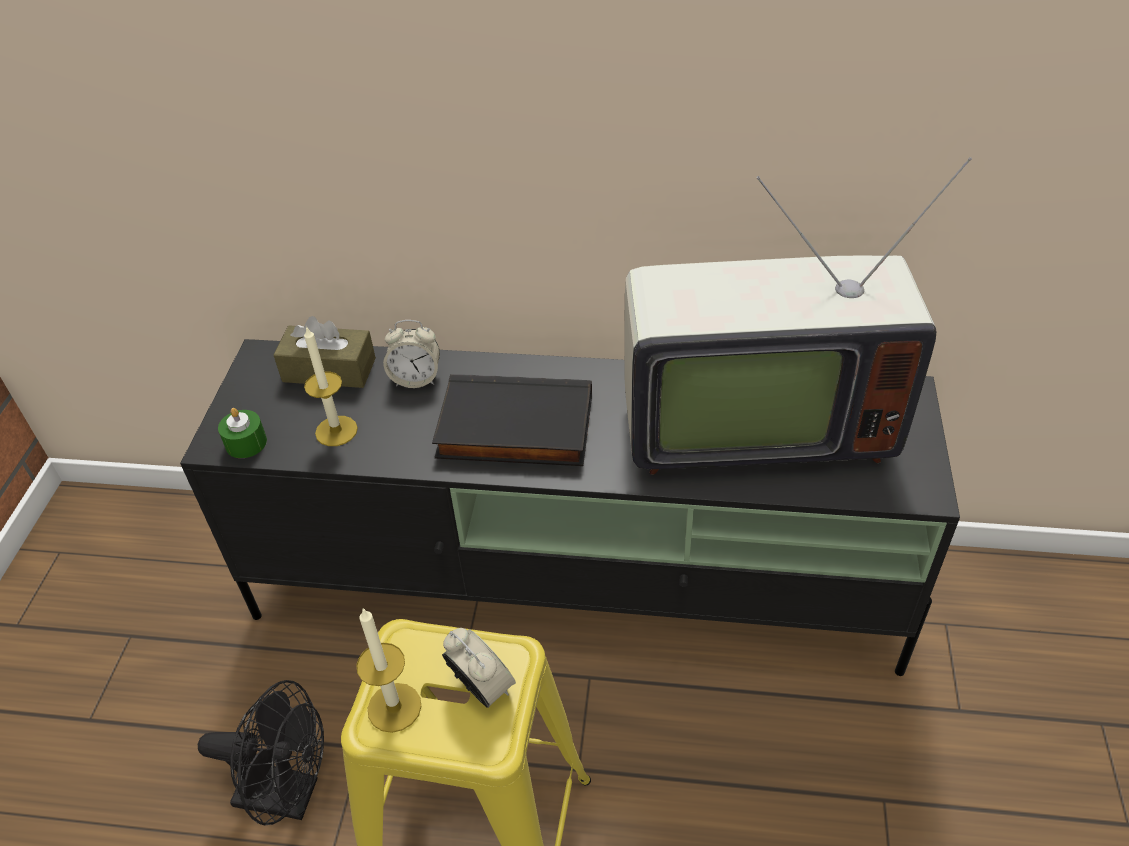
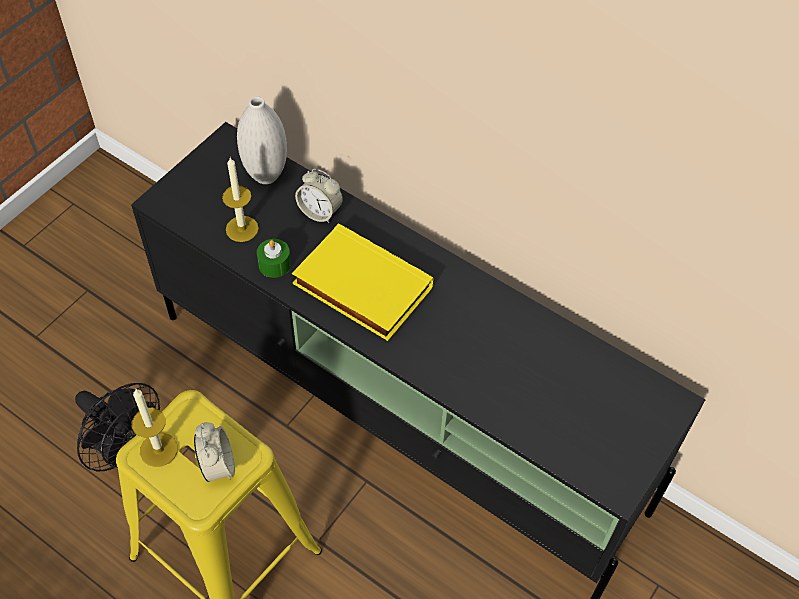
camera: 25 degrees right, 10 degrees up
(246, 443) = (179, 209): green candle -> green candle (274, 264)
(329, 370) = (266, 176): brown tissue box -> white vase
(513, 429) = (360, 287): black book -> yellow book
(750, 423) = (531, 367): television -> none

